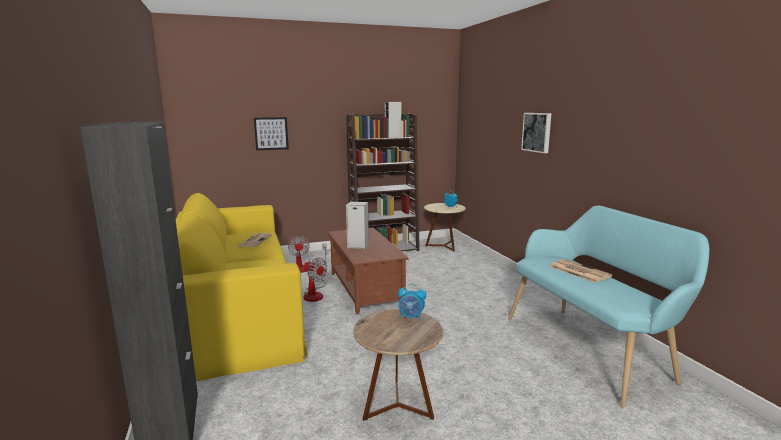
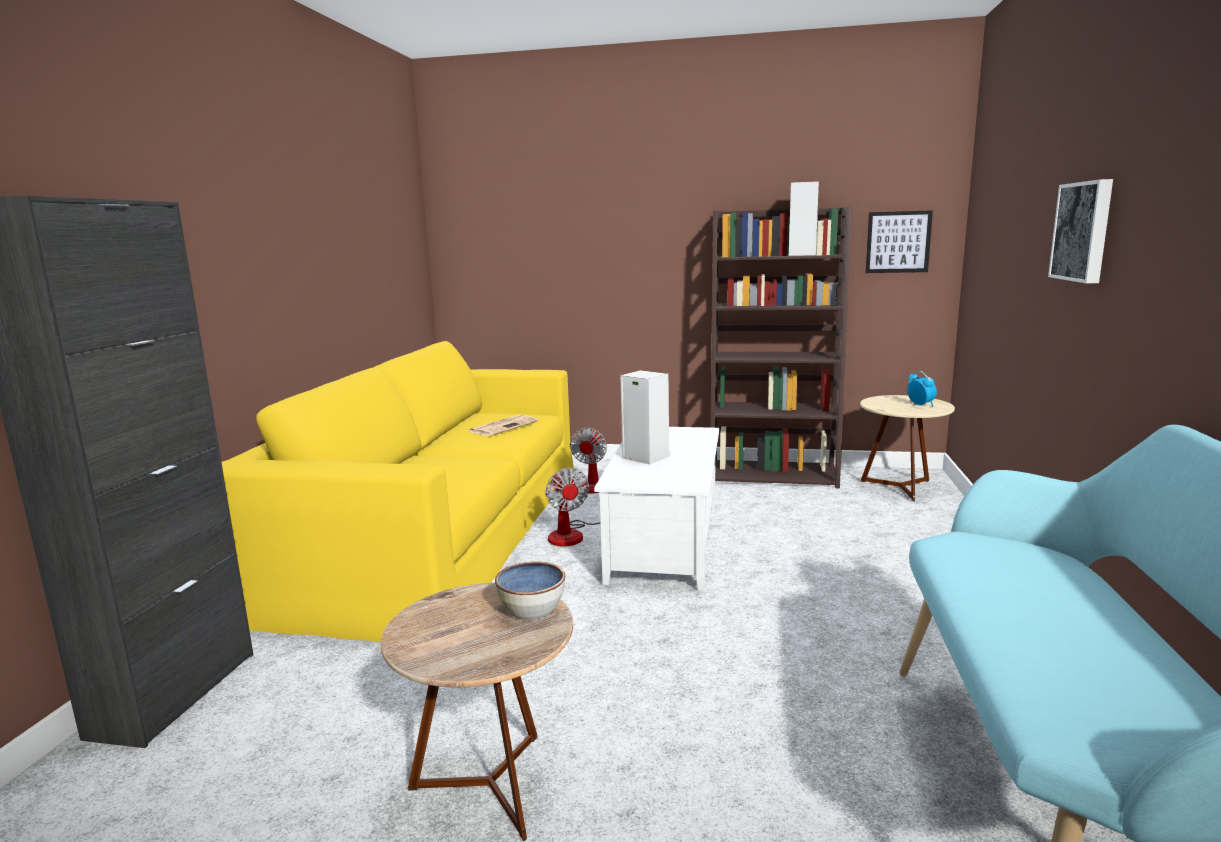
camera: 30 degrees right, 0 degrees up
(271, 133) = (581, 248): picture -> picture (898, 242)
(364, 289) = (663, 541): brown coffee table -> white coffee table
(411, 317) = (532, 609): alarm clock -> bowl
(578, 271) = (1045, 594): newspaper -> none

